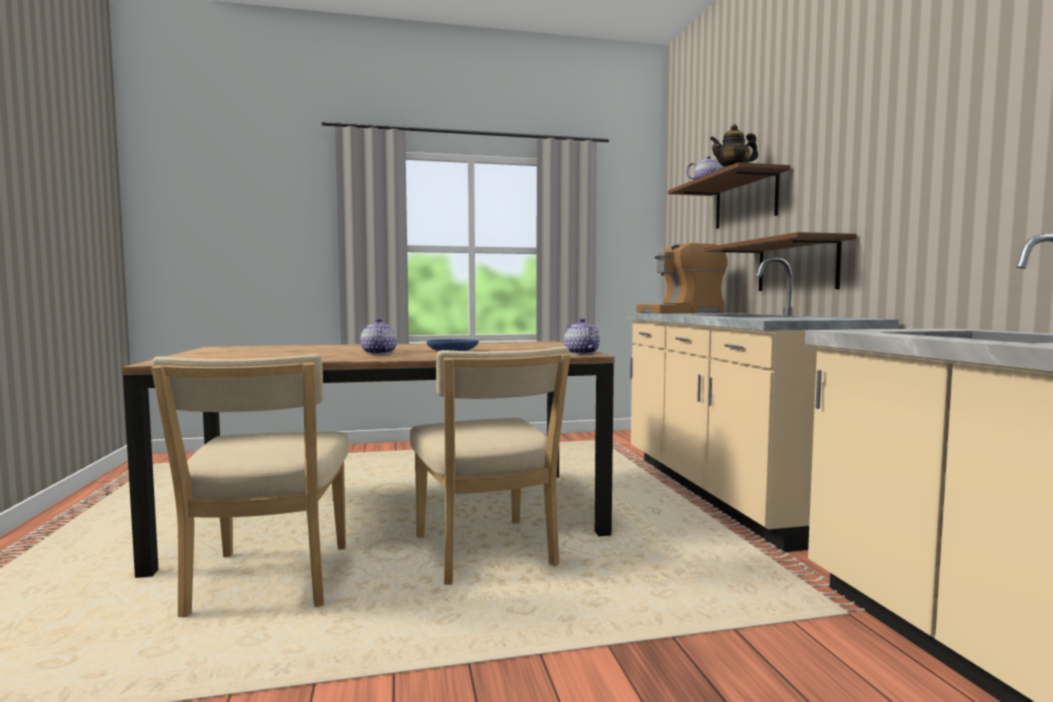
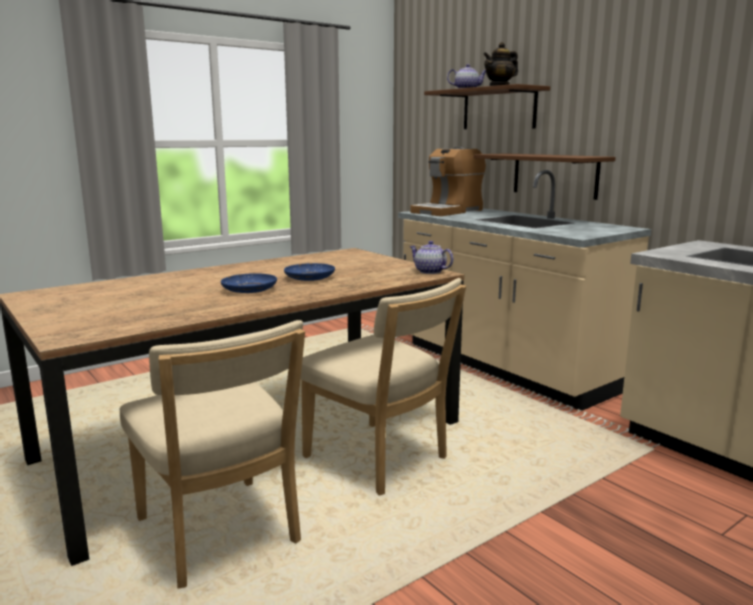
camera: 25 degrees left, 10 degrees up
(378, 353) = (249, 290): teapot -> blue plate

